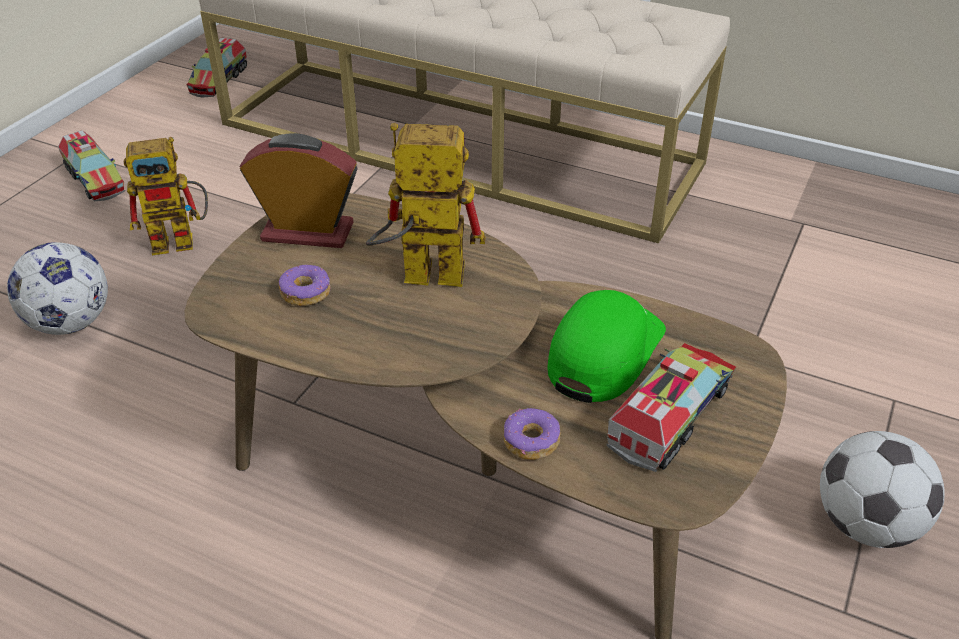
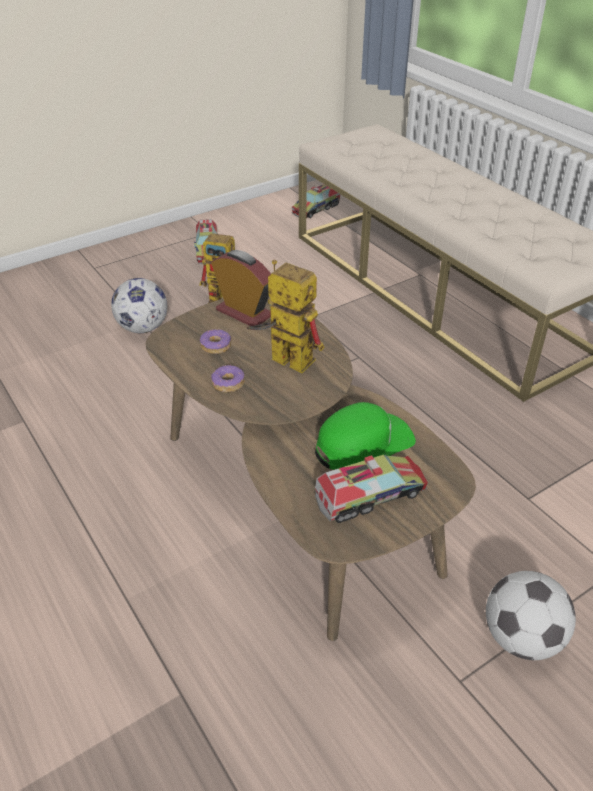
camera: 30 degrees right, 0 degrees up
(531, 441) = (277, 475): donut -> donut (228, 384)

